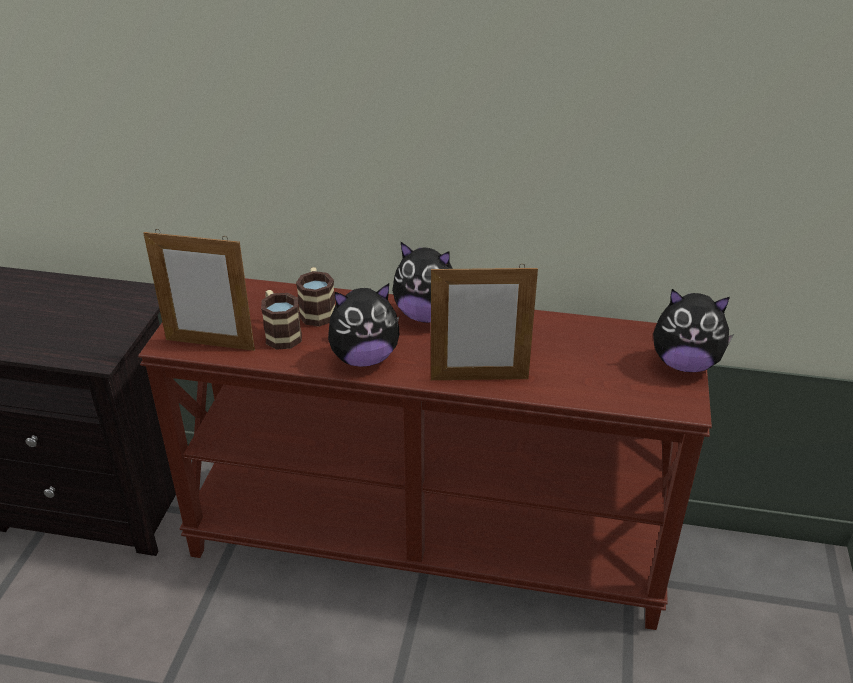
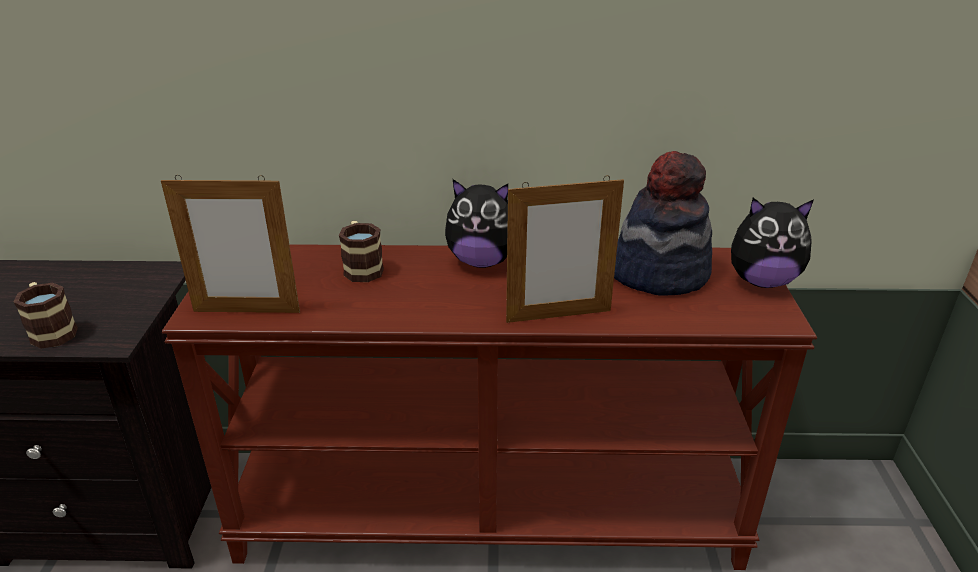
camera: 10 degrees left, 5 degrees down
(280, 333) = (326, 293): mug -> mug (52, 330)
(364, 358) = (426, 308): plush toy -> none
(588, 345) = (658, 273): none -> hat

